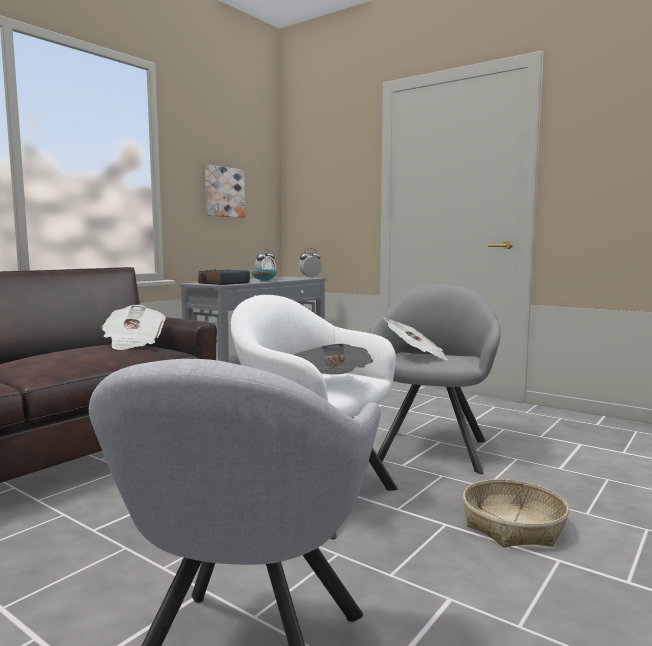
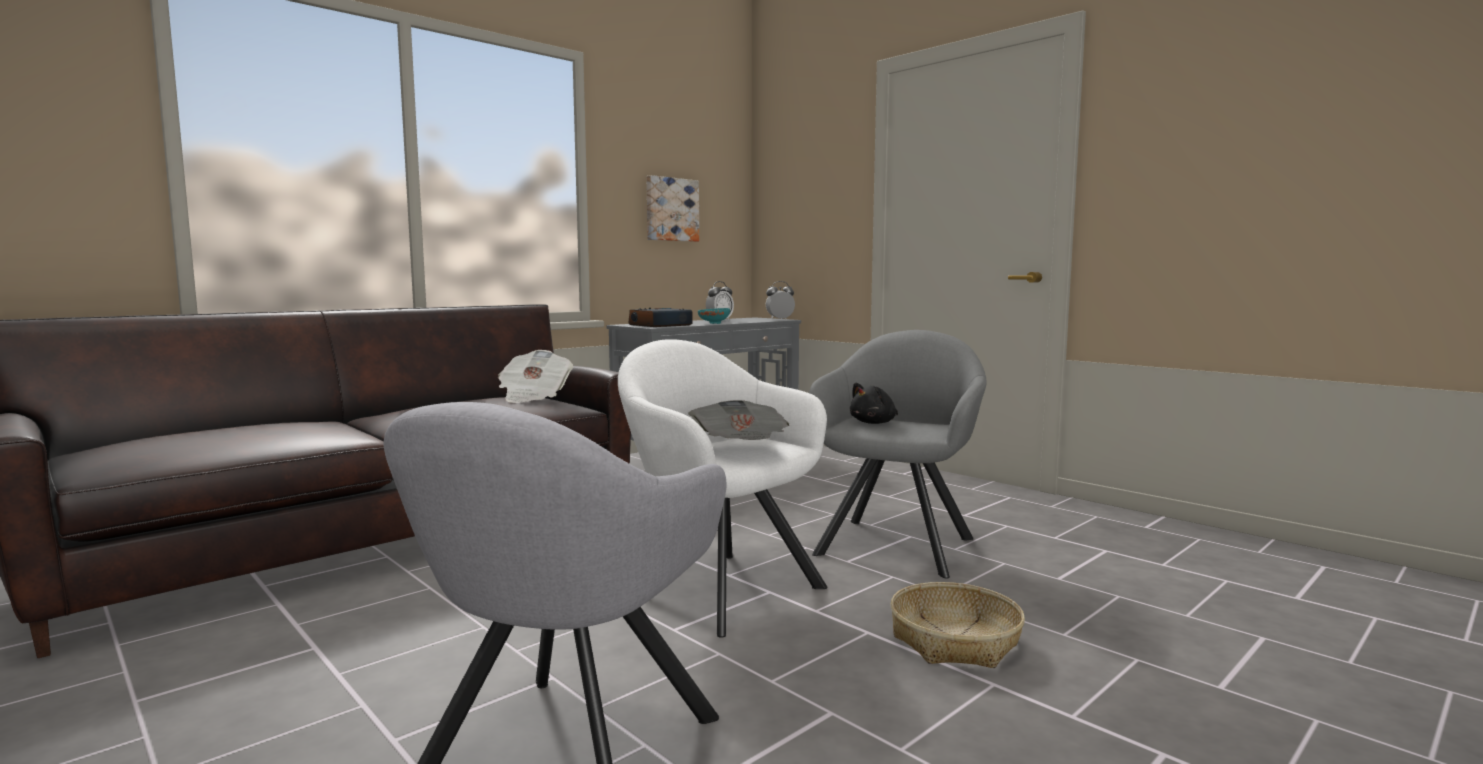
camera: 10 degrees right, 0 degrees up
(416, 356) = (874, 423): newspaper -> black plush toy

